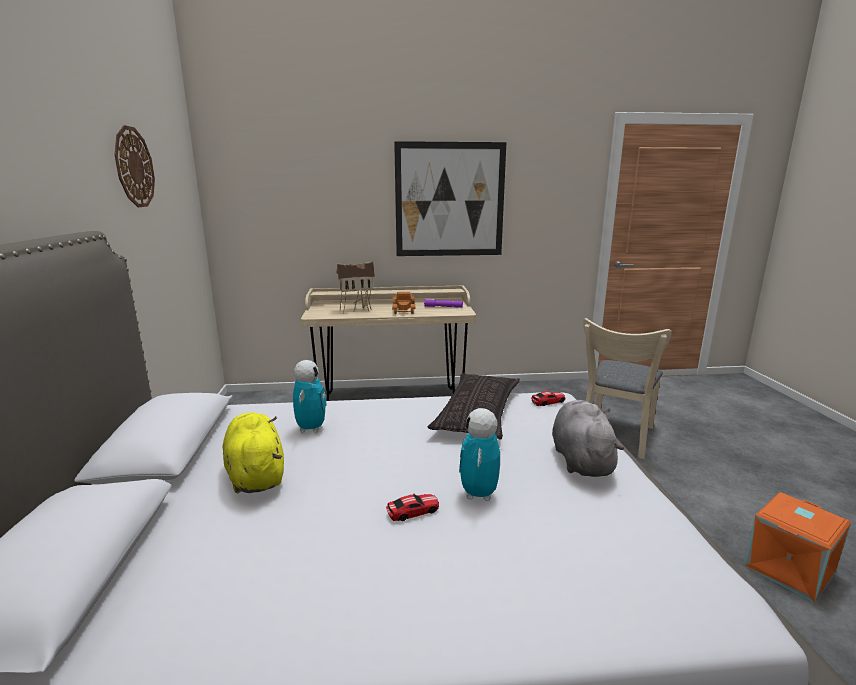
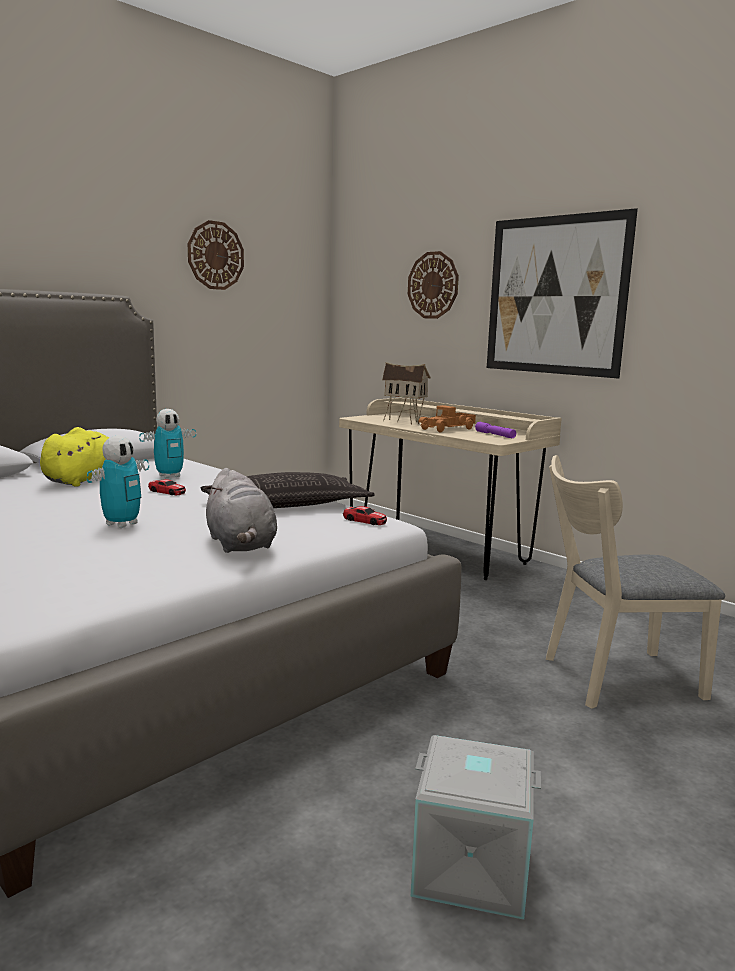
camera: 50 degrees right, 5 degrees down
(333, 191) = (433, 285): none -> wall clock
(413, 511) = (75, 515): toy car -> toy car (167, 492)
(478, 494) = (122, 524): toy robot -> toy robot turned 150 degrees clockwise
(581, 459) = (241, 545): grey plush toy -> grey plush toy turned 105 degrees clockwise
(790, 570) = (470, 868): orange storage box -> grey storage box

